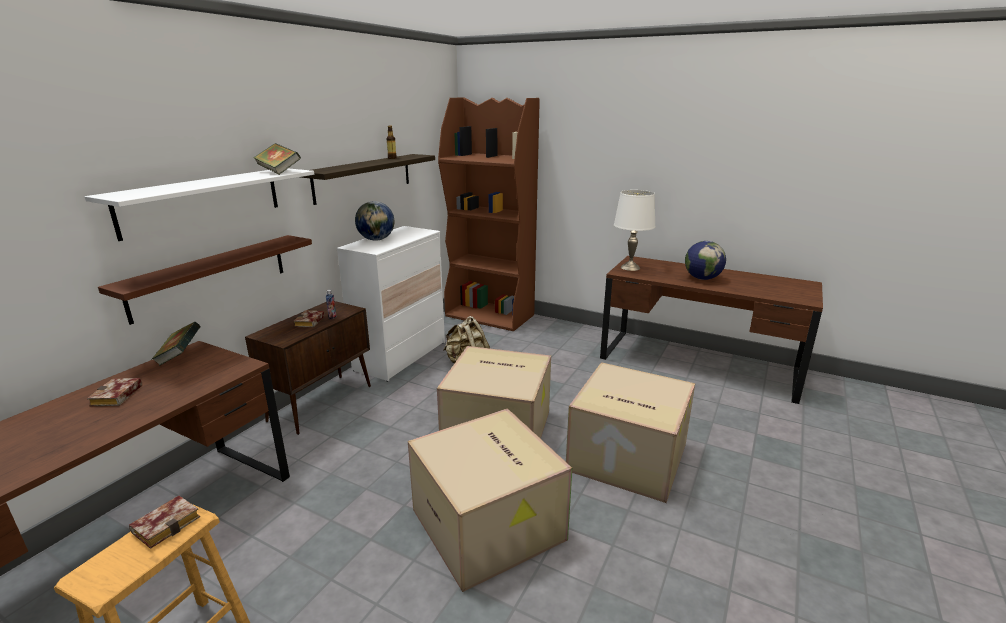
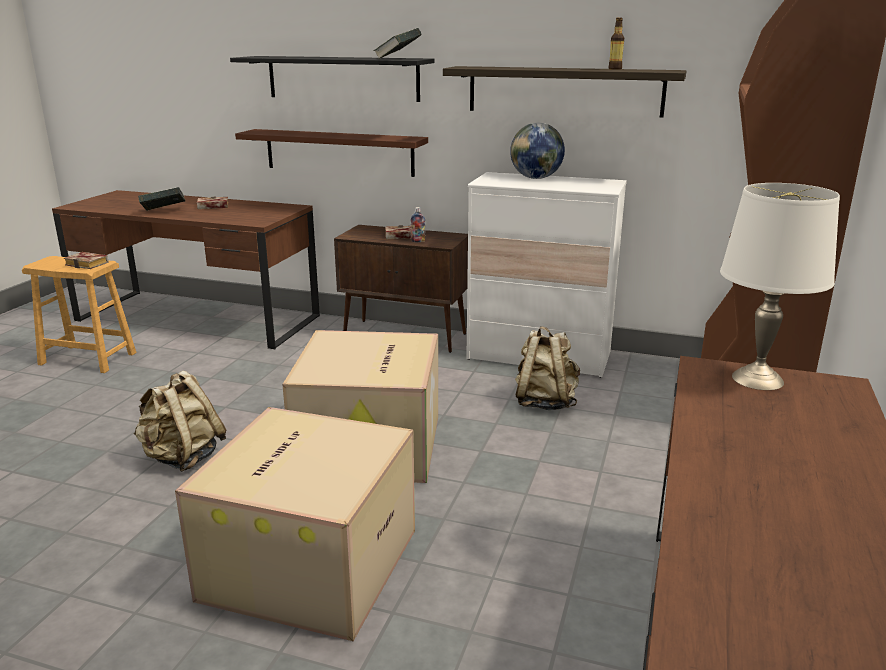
camera: 80 degrees right, 0 degrees up
(180, 356) = (279, 206): book -> book (163, 211)
(203, 201) = (342, 78): white shelf -> black shelf
(490, 525) = (183, 458): cardboard box -> beige backpack
(702, 278) = (765, 469): globe -> none

